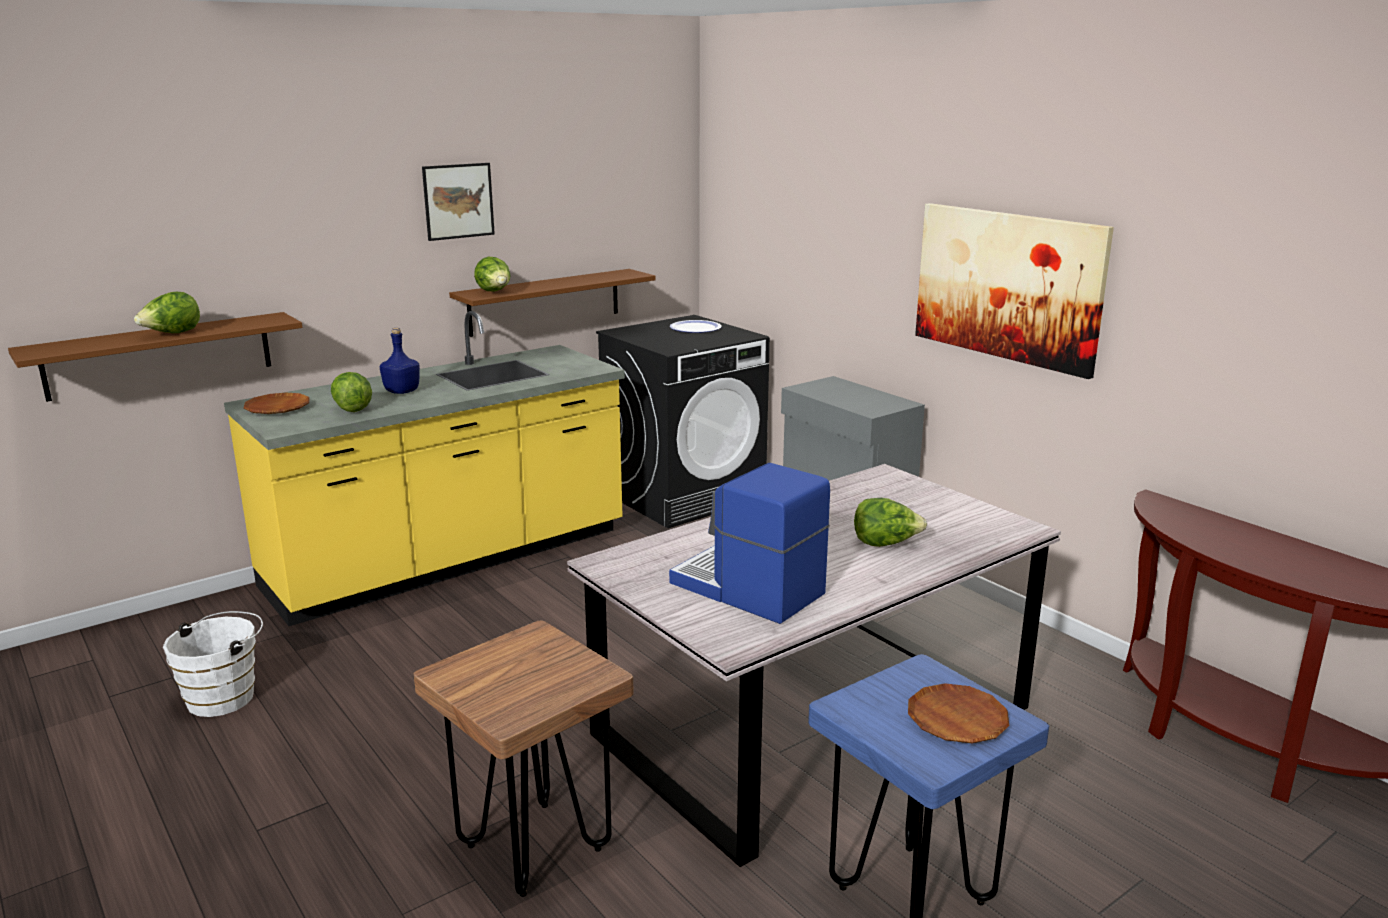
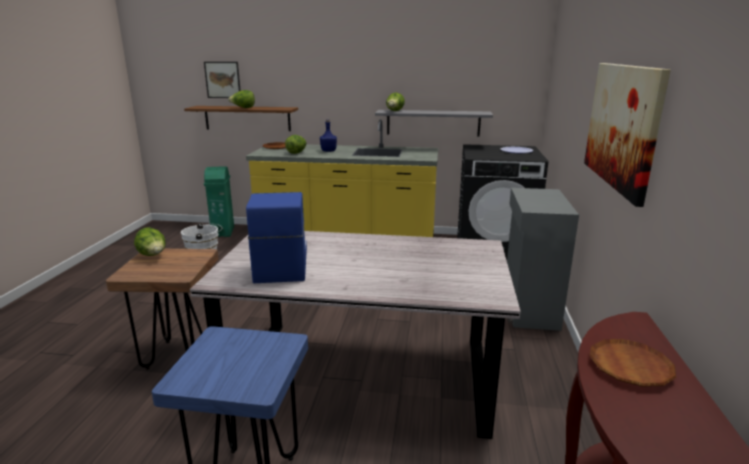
camera: 45 degrees right, 0 degrees up
(152, 636) = (223, 232): none -> green trash can
(458, 201) = (387, 62): picture -> picture (222, 80)
(545, 302) = (433, 123): brown shelf -> grey shelf
(885, 544) = (394, 274): lettuce -> lettuce (153, 256)
(957, 720) = (239, 371): brown plate -> brown plate (630, 367)

